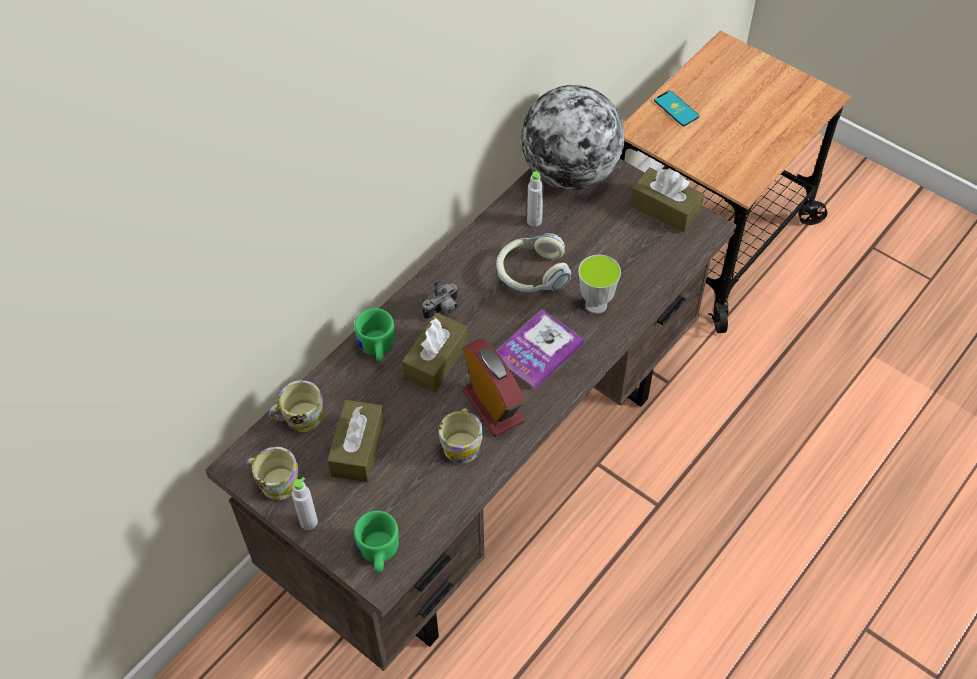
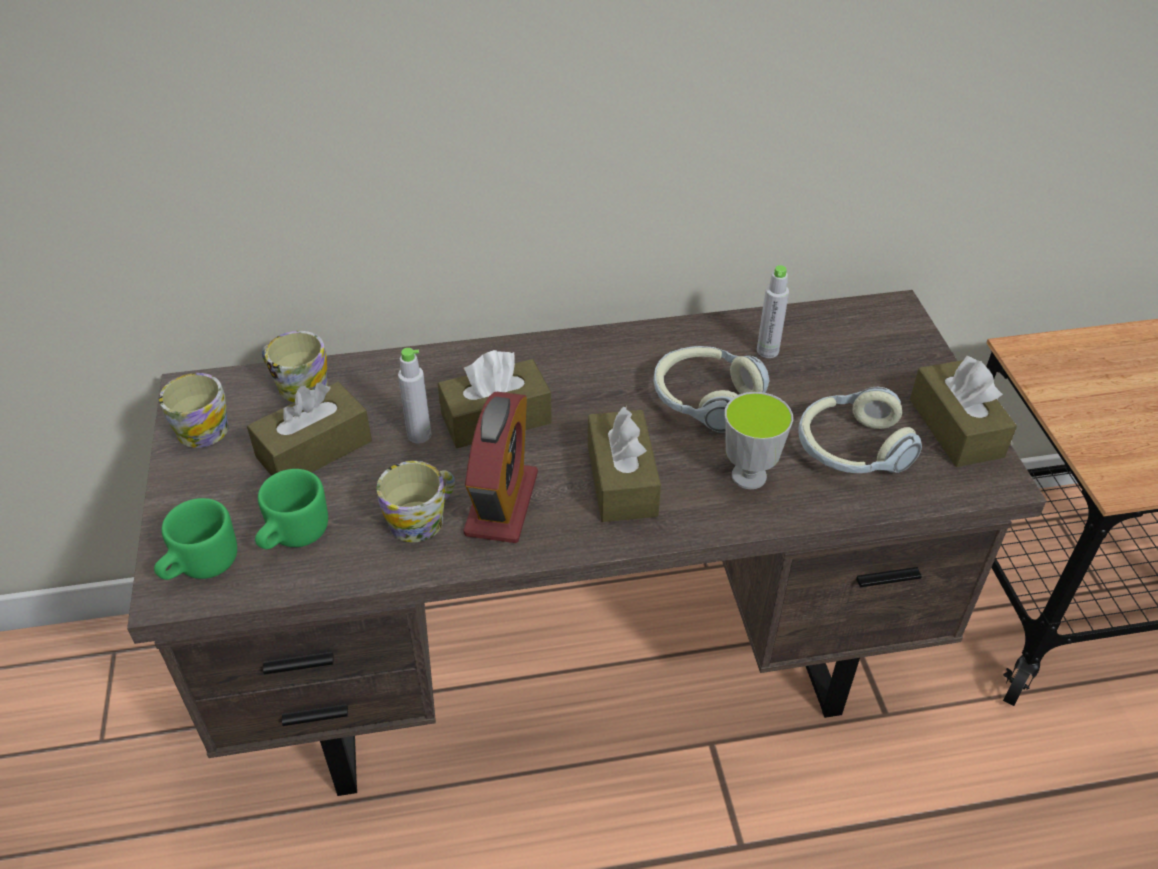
camera: 40 degrees right, 10 degrees down
(308, 522) = (181, 485): grey bottle -> grey bottle (419, 435)
(377, 349) = (449, 371): green mug -> green mug (292, 536)
(443, 310) = (562, 376): camera -> none
(538, 350) = (622, 480): book -> brown tissue box
(570, 173) = (865, 329): globe -> none
(629, 255) = (851, 449): none -> headphones
(676, 108) = (1099, 356): phone -> none

